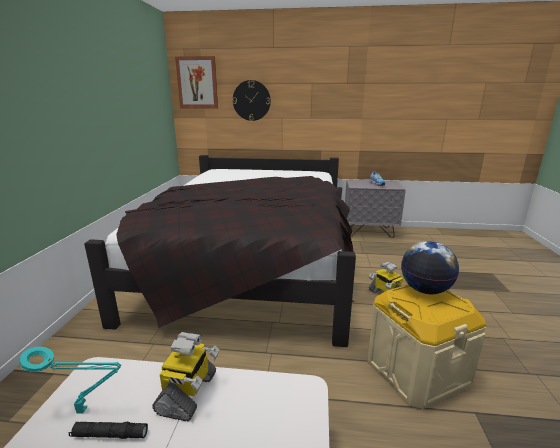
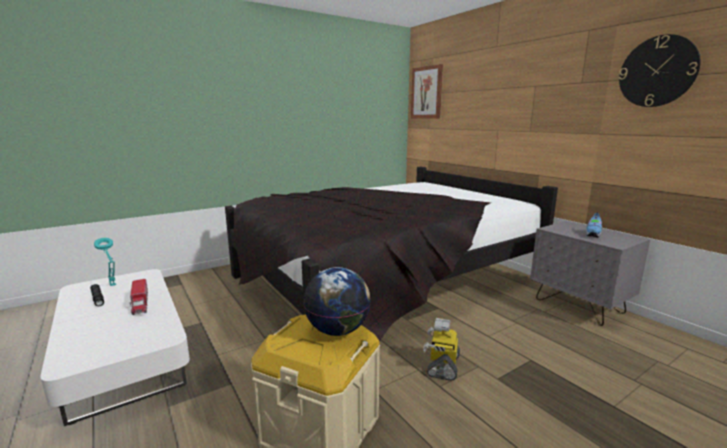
camera: 50 degrees right, 5 degrees down
(188, 393) = (140, 303): toy robot -> toy truck
(251, 100) = (469, 109): wall clock -> wall clock (657, 71)

